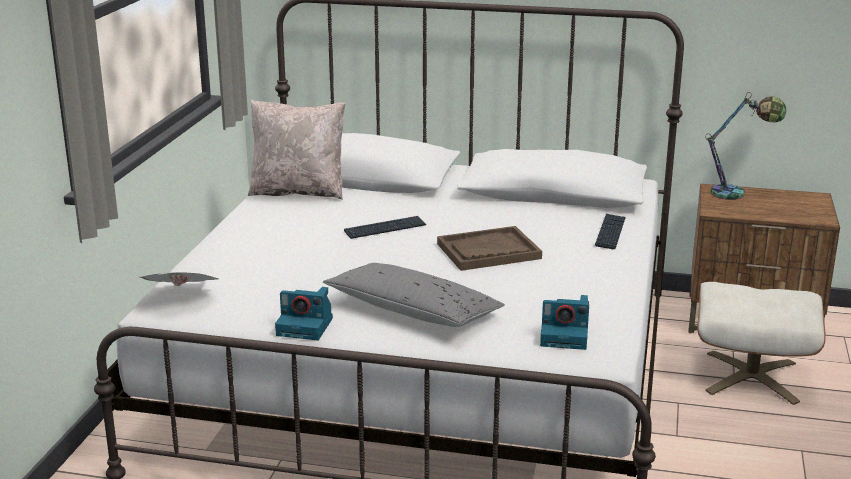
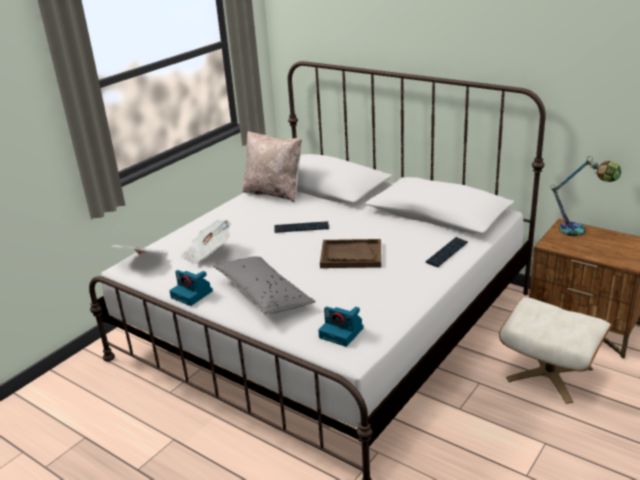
camera: 25 degrees right, 5 degrees up
(275, 276) = (208, 254): none -> newspaper

